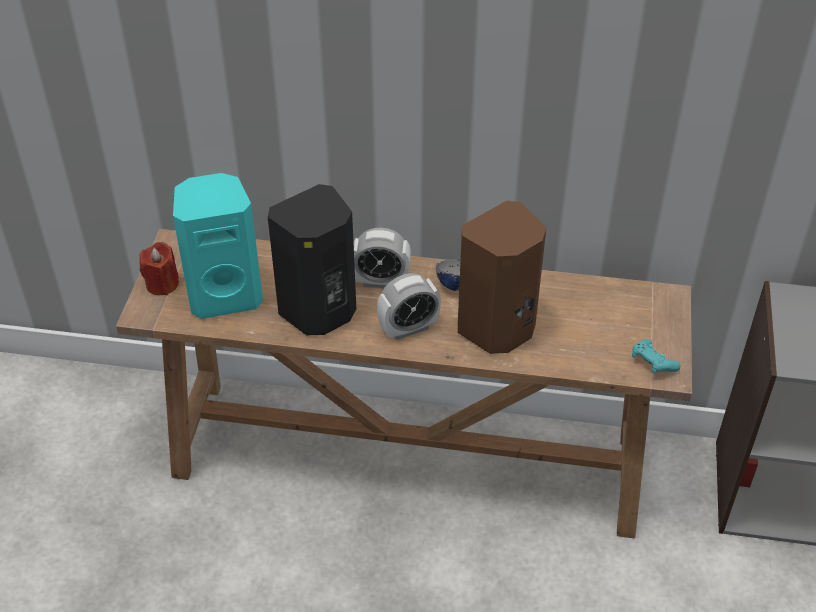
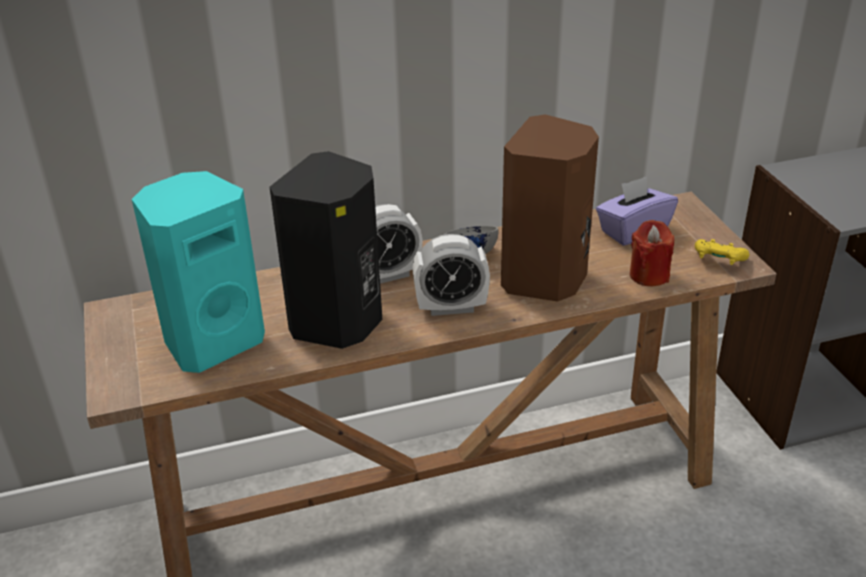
camera: 25 degrees left, 10 degrees down
(162, 284) = (123, 355): red candle -> red candle (649, 275)
(408, 328) = (451, 307): alarm clock -> alarm clock turned 45 degrees clockwise
(605, 308) = (633, 230): none -> purple tissue box
(652, 364) = (718, 261): turquoise game controller -> yellow game controller

